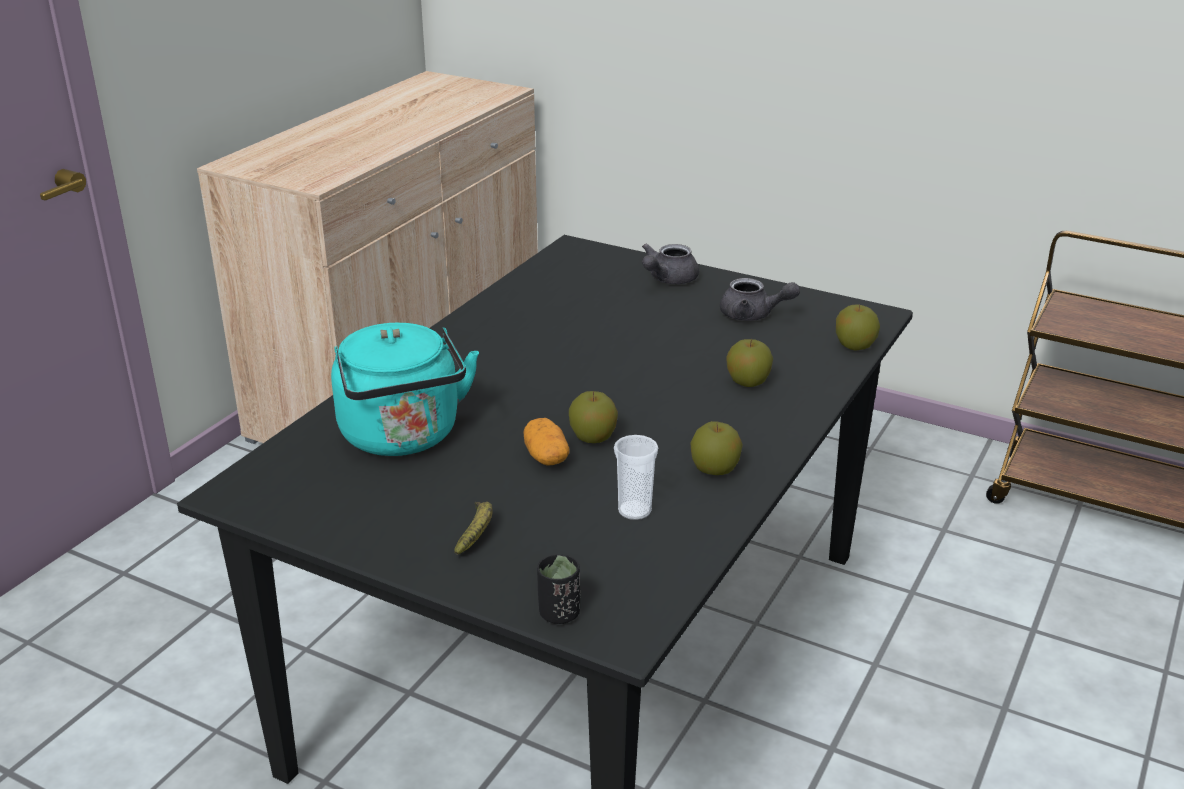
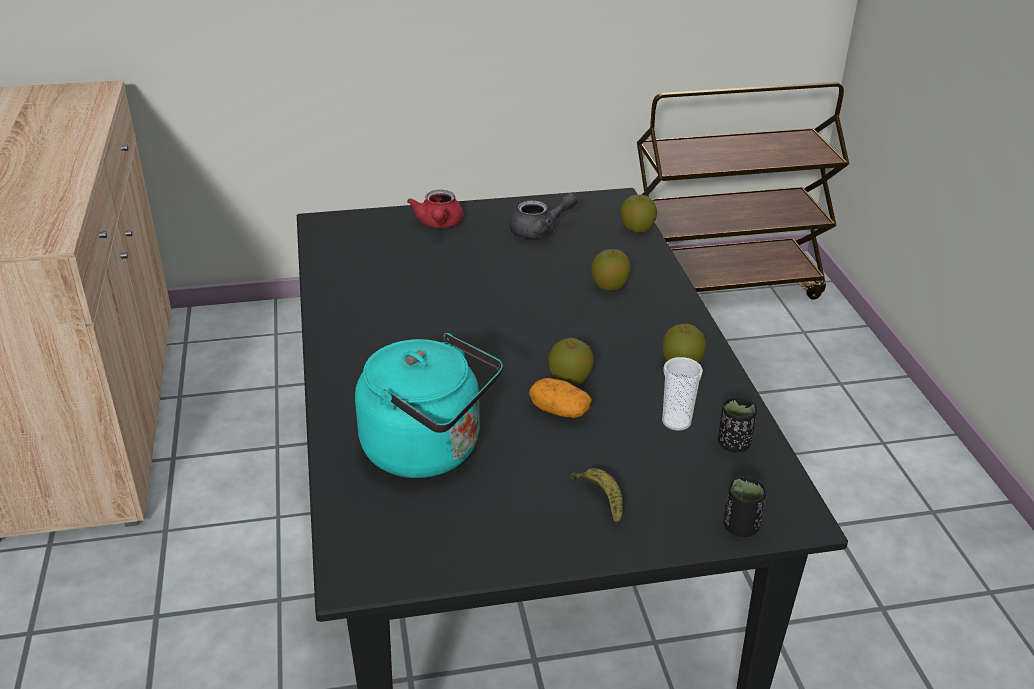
camera: 40 degrees left, 5 degrees up
(659, 551) = (733, 444): none -> black cup
(667, 279) = (439, 224): grey teapot -> red teapot

